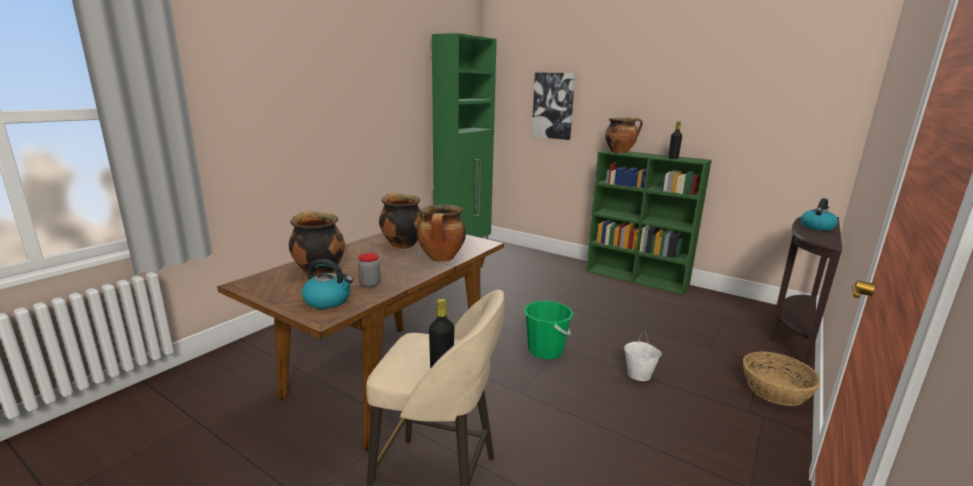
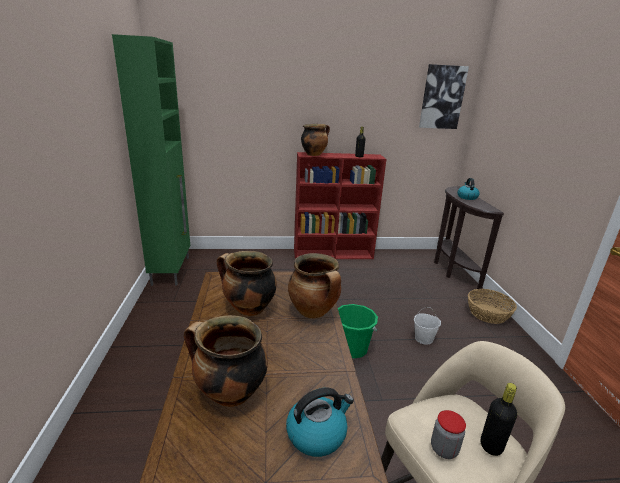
camera: 40 degrees left, 5 degrees up
(370, 284) = (313, 382): jar -> jar (444, 449)
(553, 106) = (238, 114): picture -> picture (442, 97)
(637, 278) = (334, 254): green bookcase -> red bookcase

